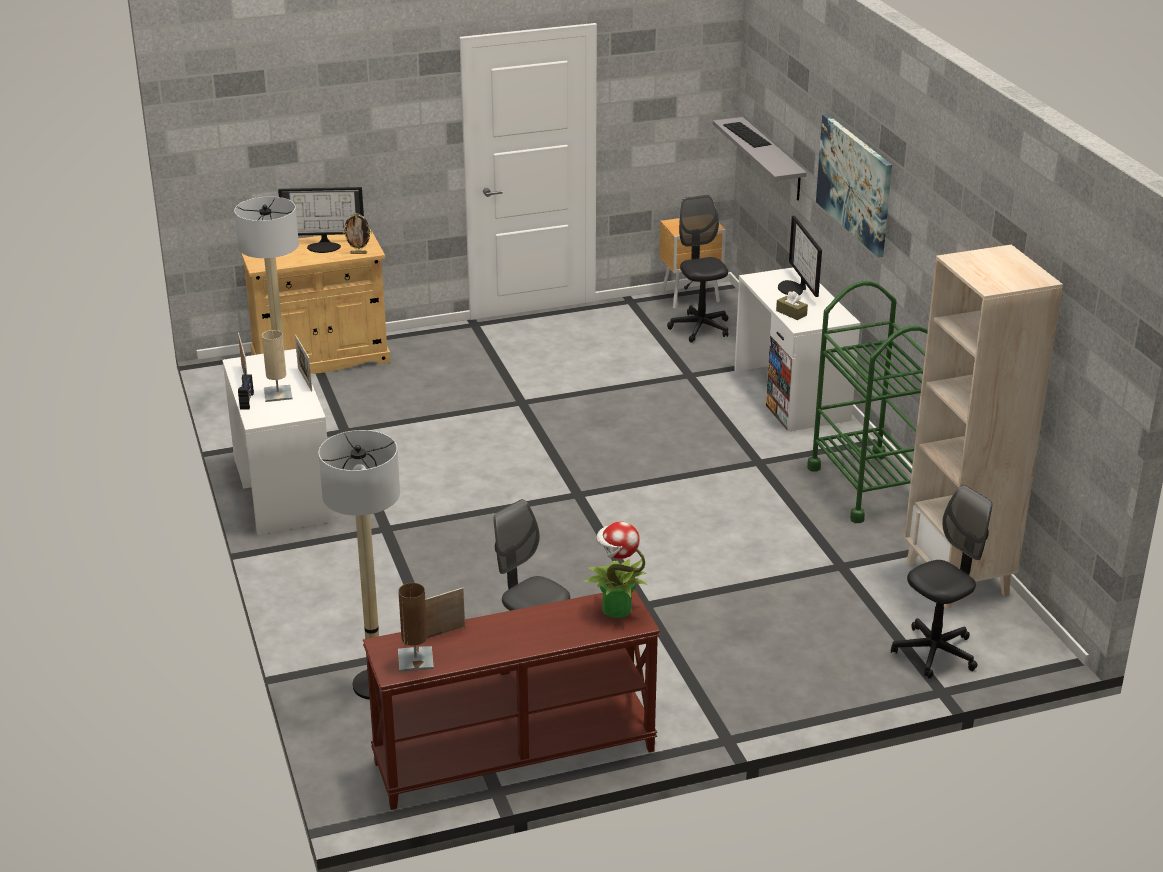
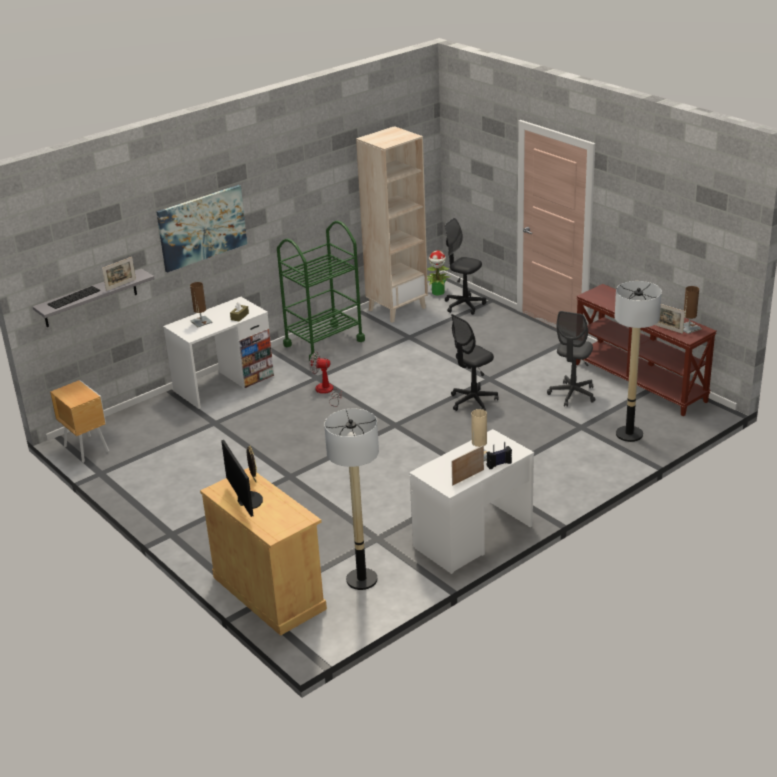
camera: 110 degrees left, 0 degrees up
(305, 379) = (451, 453): picture frame -> picture frame (121, 285)
(615, 609) = (598, 295): potted plant -> potted plant (438, 292)
(700, 328) = (138, 434): black office chair -> black office chair (473, 401)
(710, 462) = (327, 392): none -> fan
(794, 288) = (201, 322): monitor -> brown table lamp

